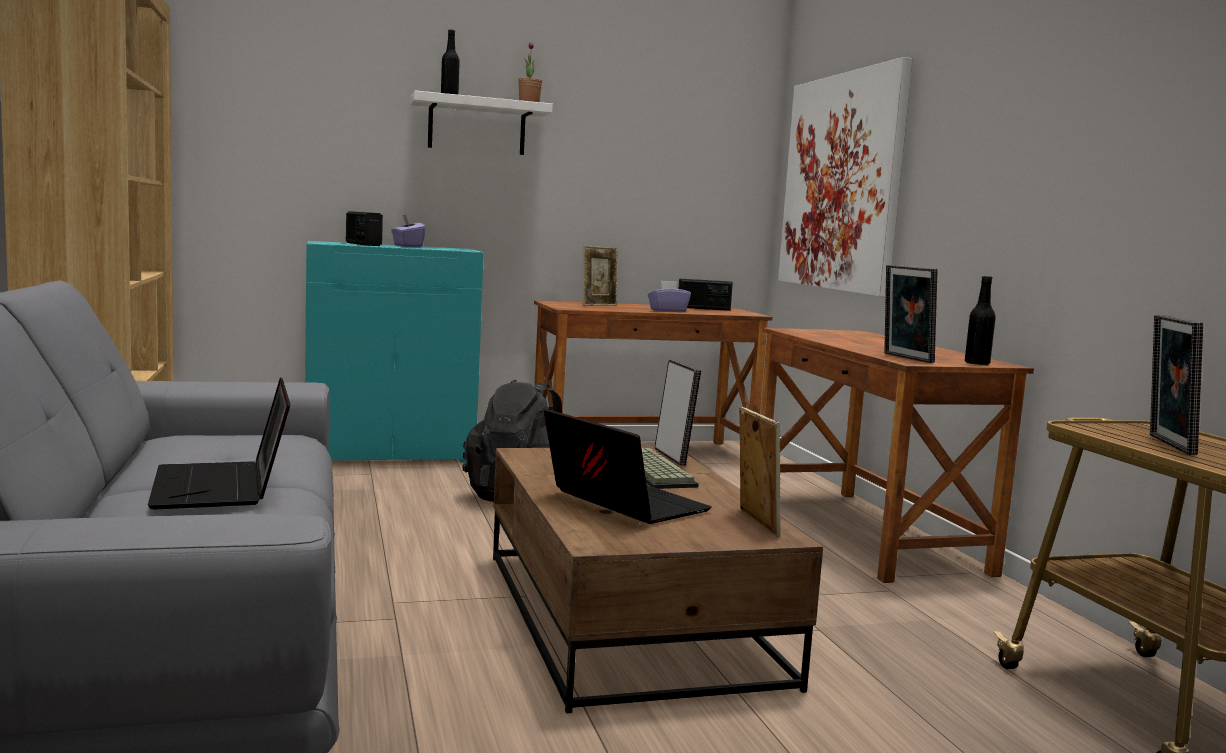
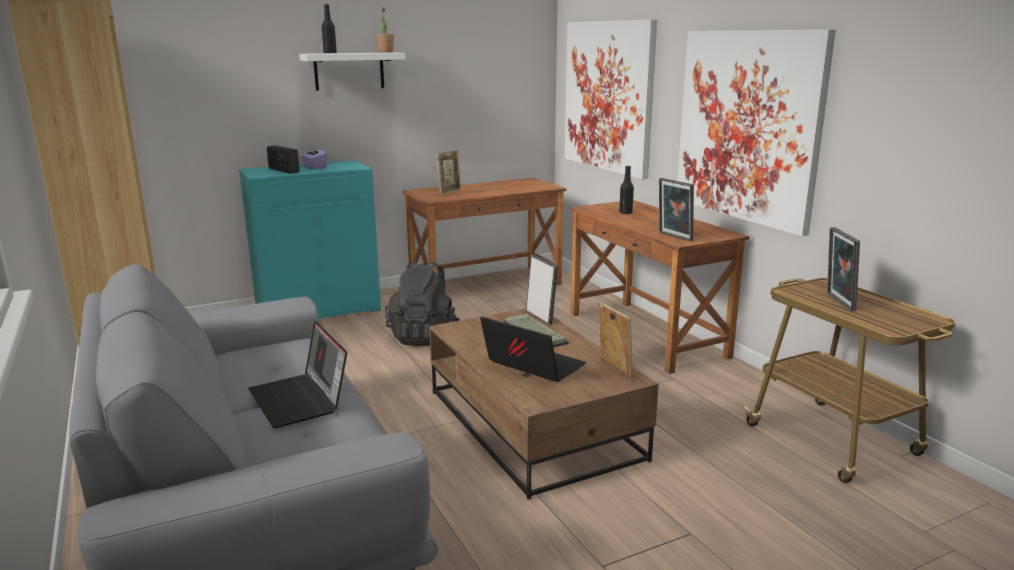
camera: 10 degrees left, 10 degrees up
(667, 311) = (497, 192): purple tissue box -> none
(703, 308) = (517, 183): radio -> none
(977, 364) = (716, 237): black bottle -> black bottle (625, 213)
(1036, 193) = (747, 126): none -> picture

